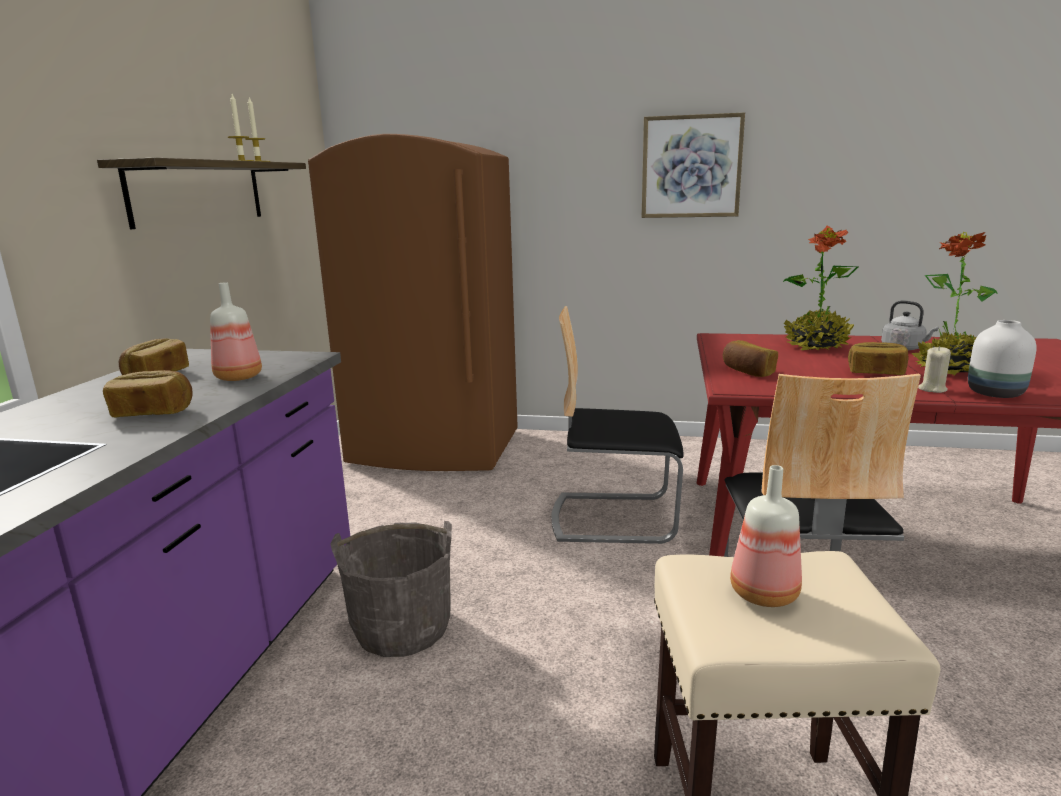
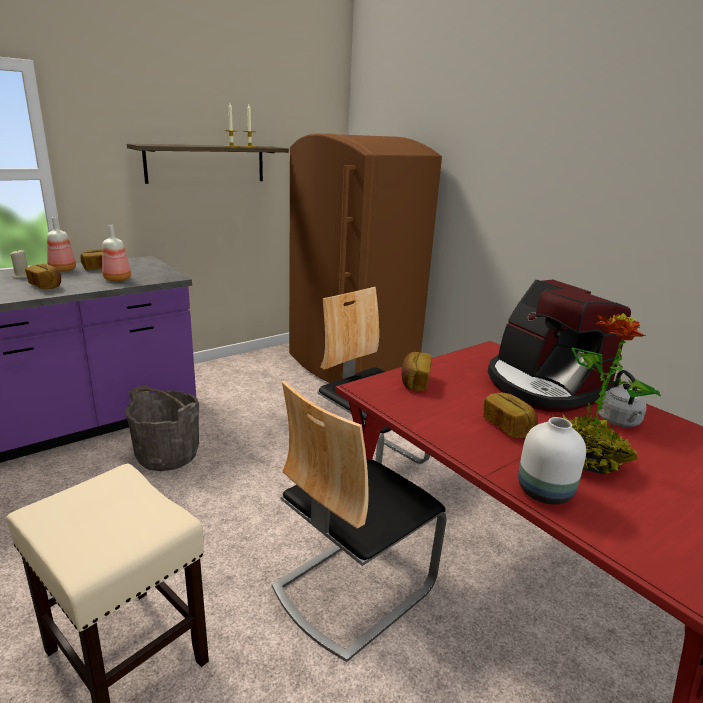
camera: 40 degrees right, 5 degrees up
(691, 167) = (579, 184): picture -> none
(763, 595) = (103, 509): bottle -> bottle (61, 270)
(816, 346) = (543, 386): potted plant -> coffee machine
(932, 389) = (502, 460): beige candle -> beige candle (22, 276)

